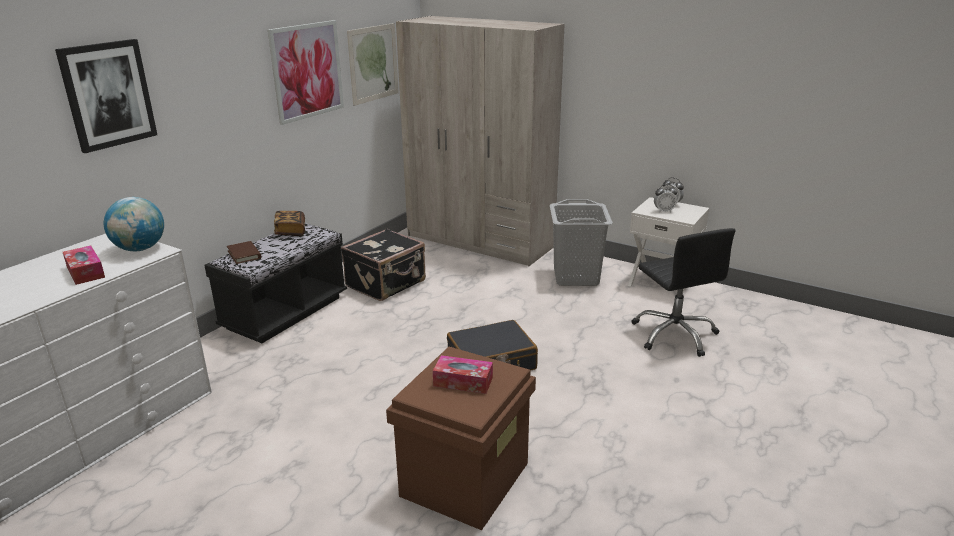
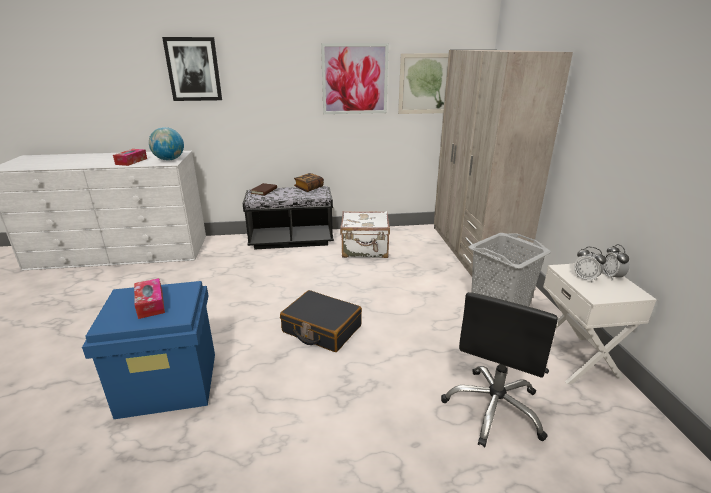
camera: 50 degrees right, 0 degrees up
(387, 284) = (365, 250): black suitcase -> white suitcase
(465, 478) = (170, 383): brown storage box -> blue storage box

